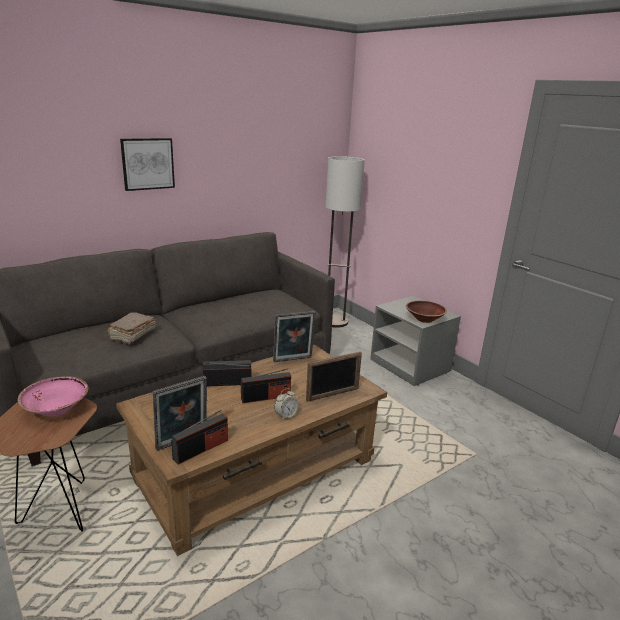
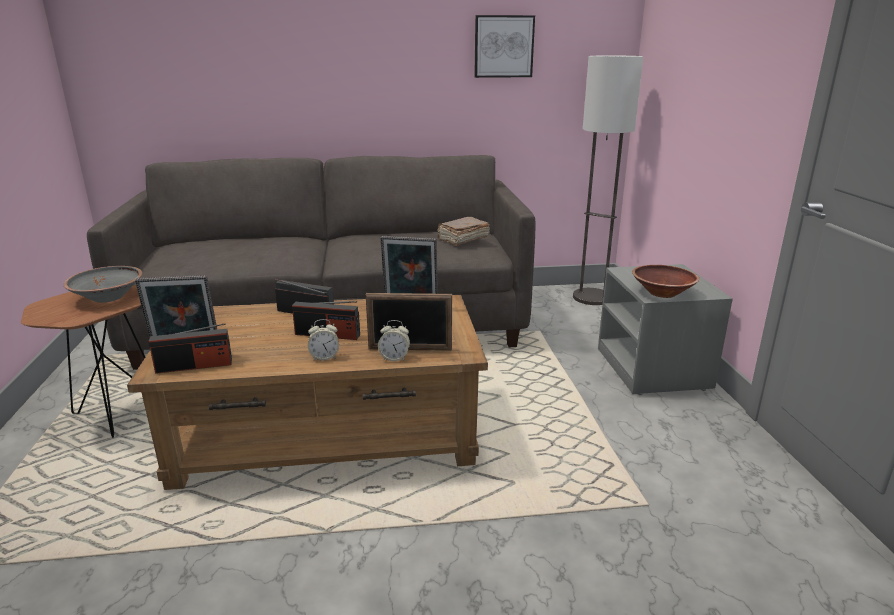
camera: 30 degrees right, 0 degrees up
(56, 409) = (108, 297): pink bowl -> grey bowl
(131, 335) = (258, 249): brown book -> brown book (462, 239)
(147, 164) = (336, 58): picture -> picture (503, 46)
(331, 404) = (394, 358): none -> alarm clock

